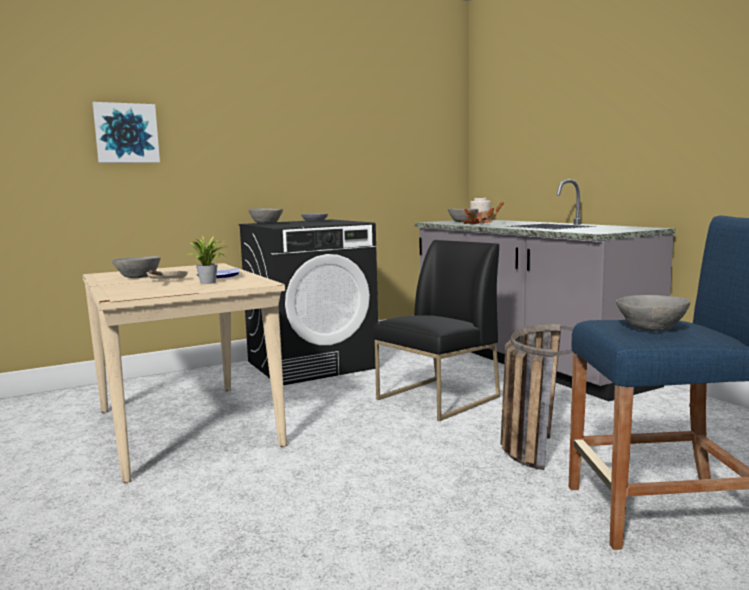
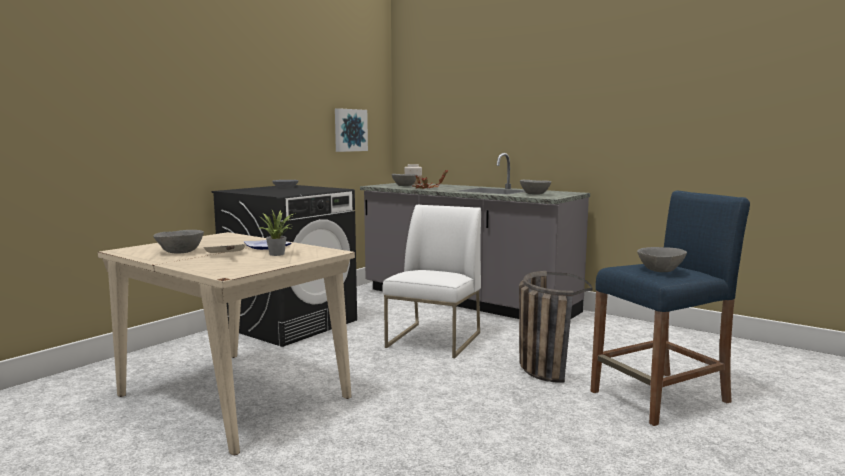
camera: 25 degrees left, 0 degrees up
(126, 133) = (103, 98): picture -> picture (349, 130)
(266, 223) = (245, 191): grey bowl -> grey bowl (535, 194)
(438, 398) = (434, 340): black chair -> white chair

